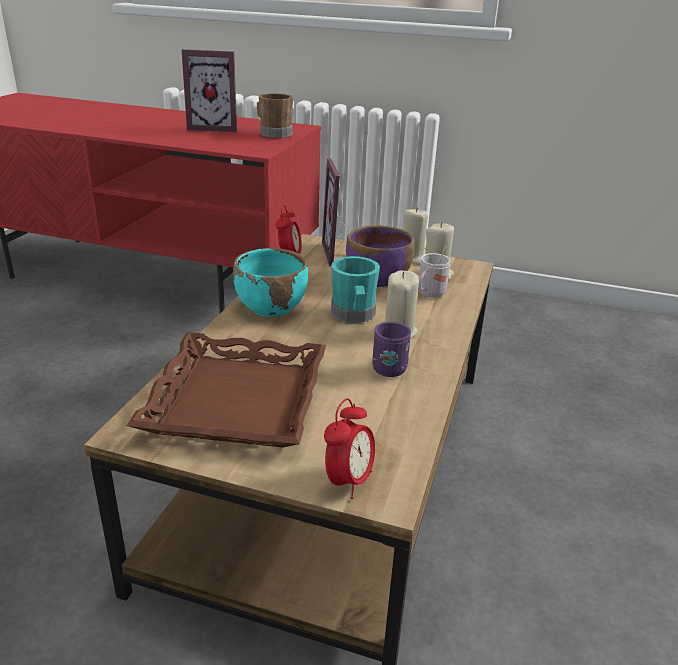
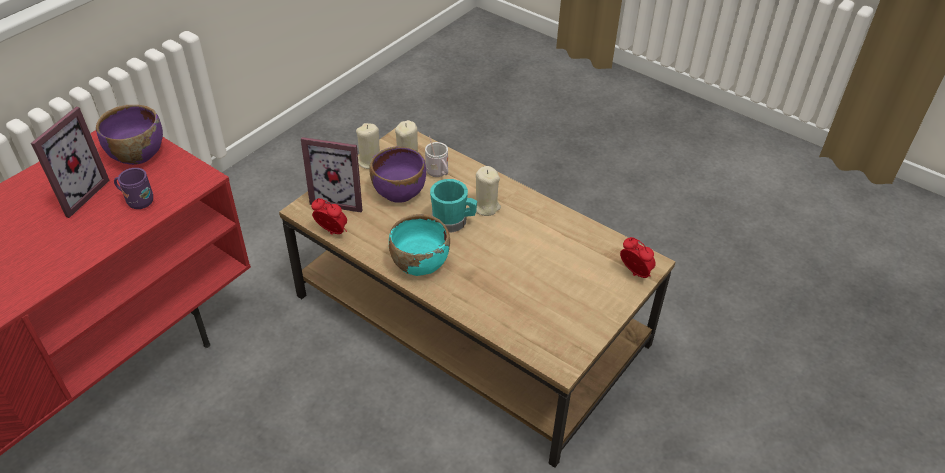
camera: 70 degrees left, 15 degrees up
(238, 400) = (544, 305): brown tray -> none
(273, 133) = (137, 154): brown mug -> purple bowl
(388, 367) = (529, 225): purple mug -> purple mug (137, 201)

